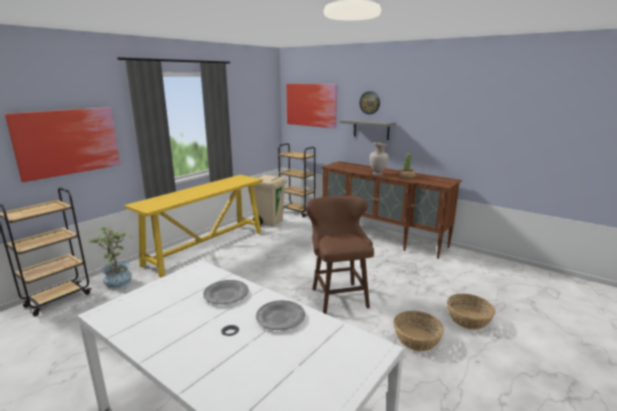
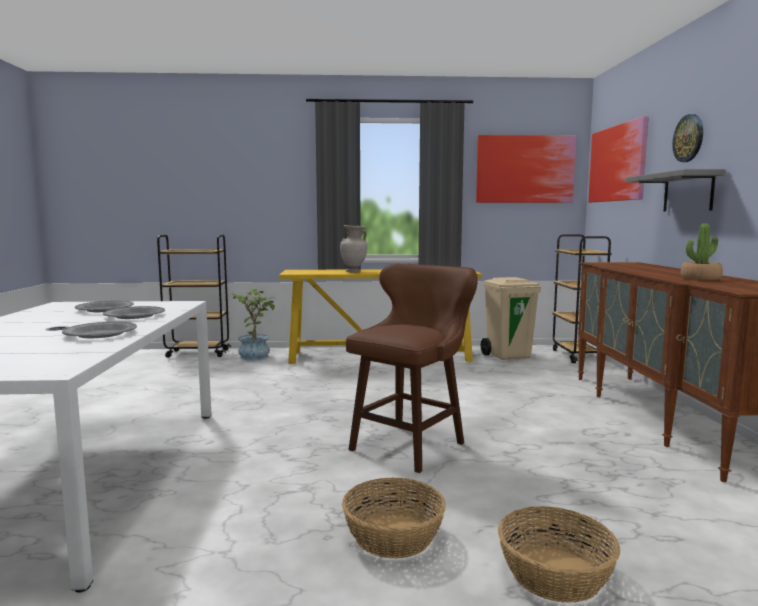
camera: 50 degrees right, 10 degrees down
(68, 142) = (246, 190): picture -> picture (525, 169)
(175, 300) = (104, 309): none -> grey plate
(378, 174) = (648, 273): beige vase -> beige vase (353, 272)

